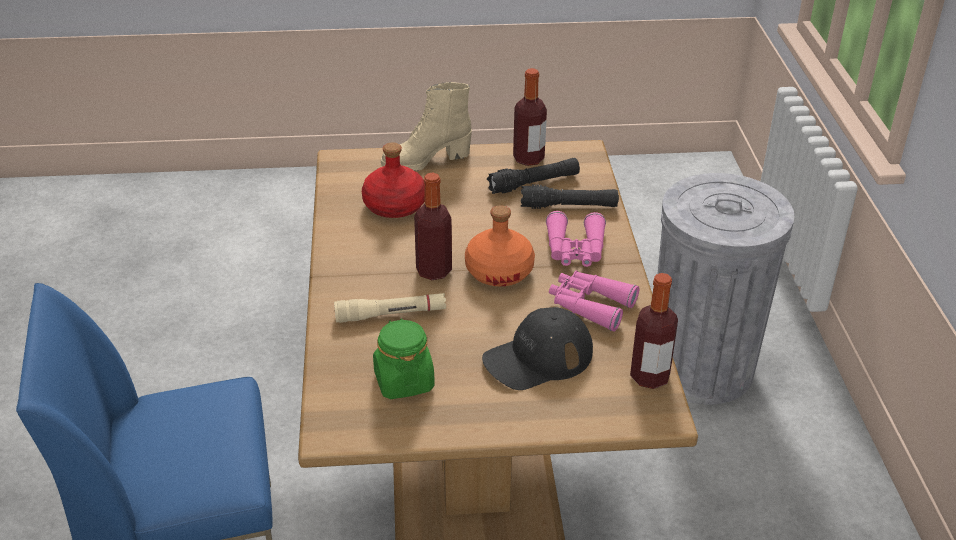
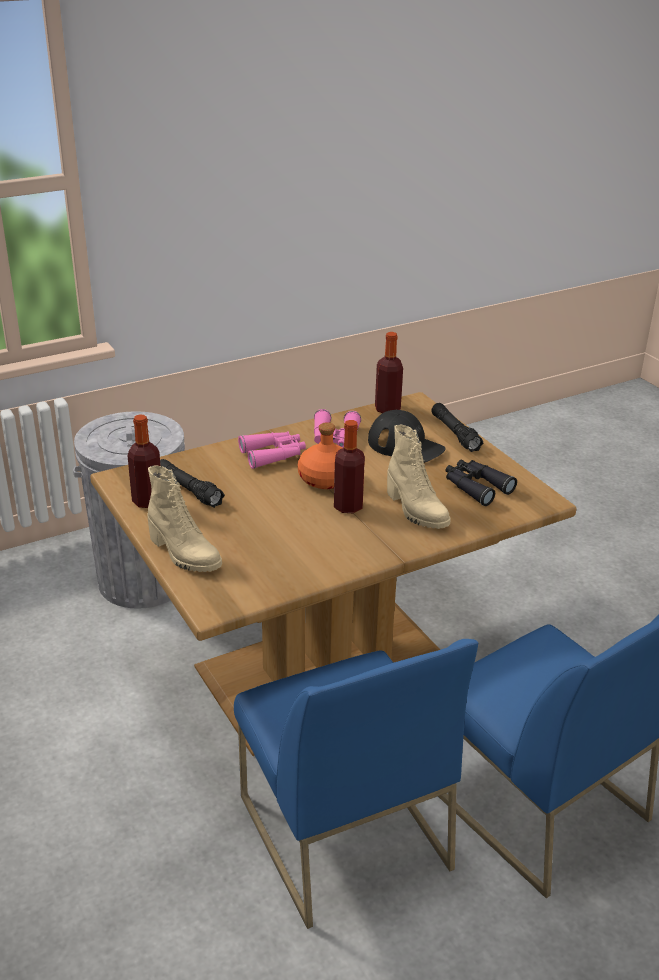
camera: 115 degrees left, 5 degrees down
(270, 408) = (341, 831): none -> blue chair
(391, 314) = (415, 510): beige flashlight -> beige boot
(395, 205) = (270, 550): red bottle -> none
(403, 381) = (475, 487): green jar -> black binoculars
(569, 206) = (214, 468): black flashlight -> black flashlight (455, 434)

